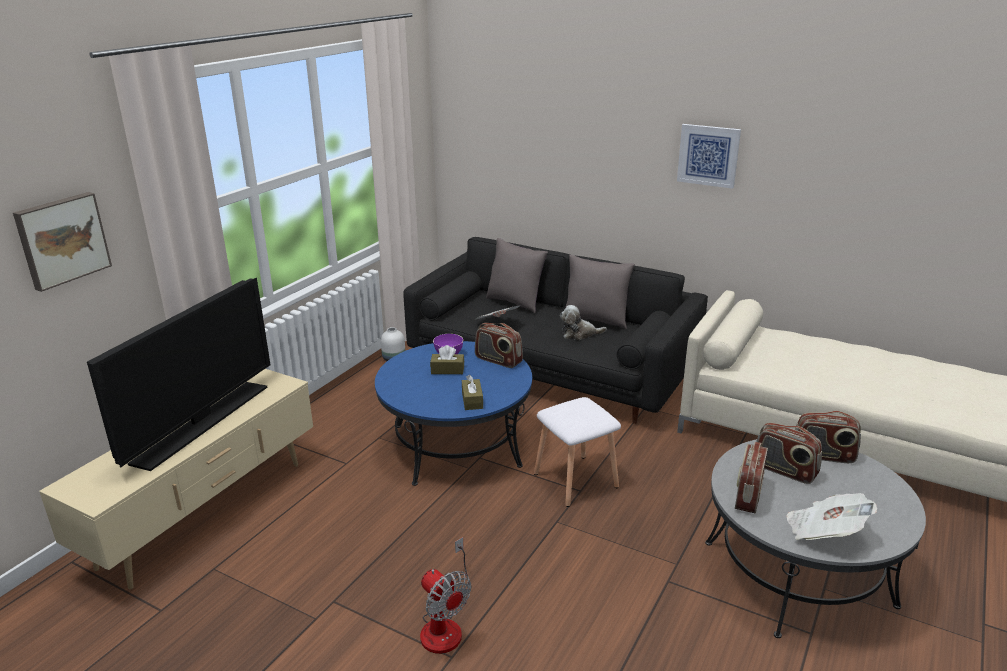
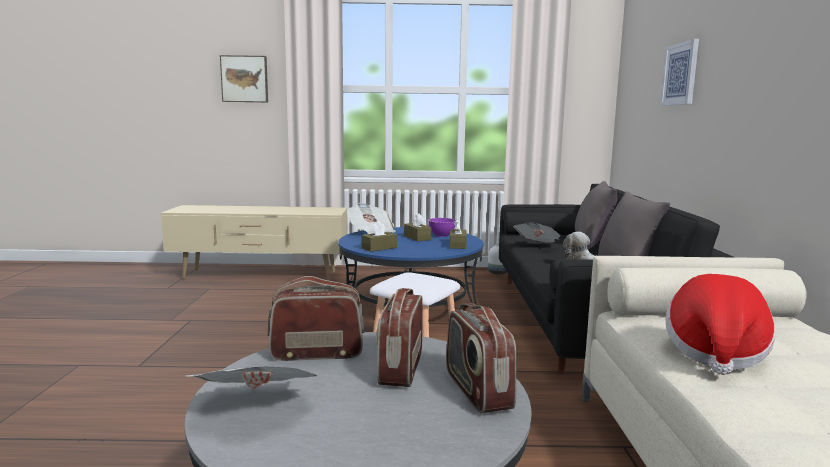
camera: 60 degrees right, 15 degrees down
(202, 423) = (267, 210): television -> none
(399, 387) = (371, 233): none -> newspaper
(445, 624) = (176, 356): fan -> none
(498, 360) = (457, 245): radio -> brown tissue box
(708, 155) = (785, 57): picture -> picture (680, 74)
(803, 371) = (715, 352): none -> hat

